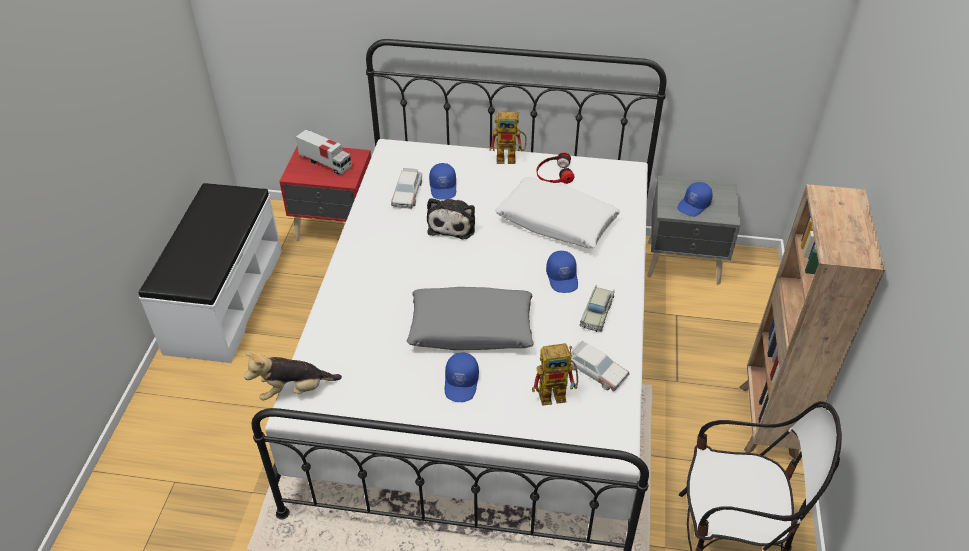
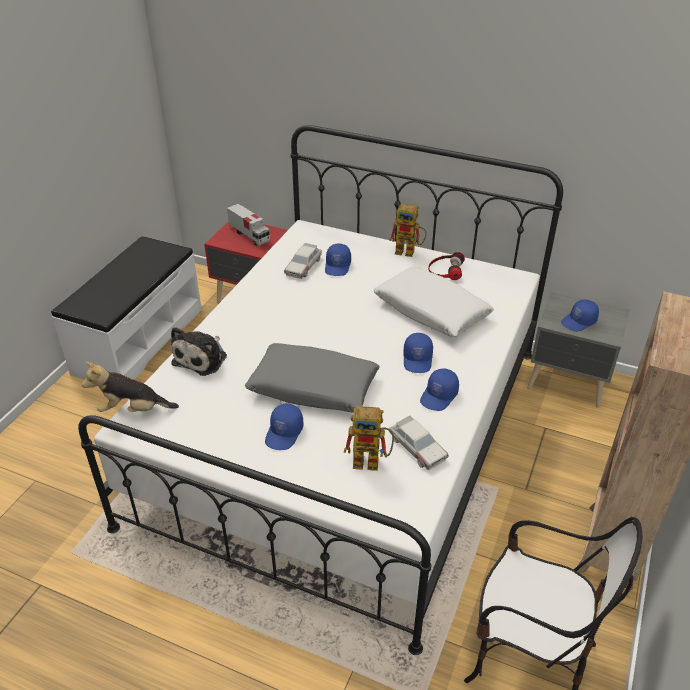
camera: 15 degrees right, 5 degrees down
(453, 224) = (333, 297): plush toy -> plush toy (202, 358)
(597, 313) = (439, 396): beige toy car -> blue cap

